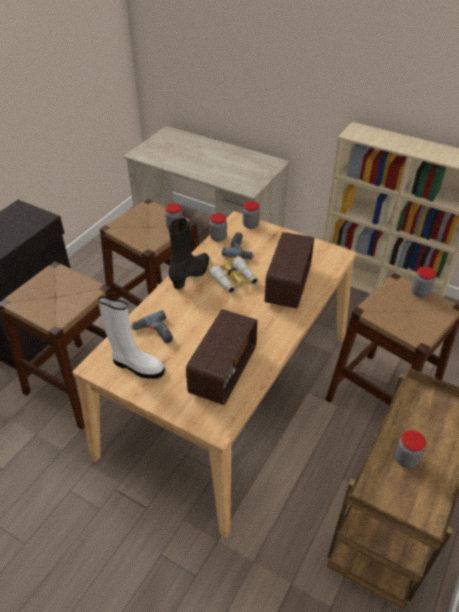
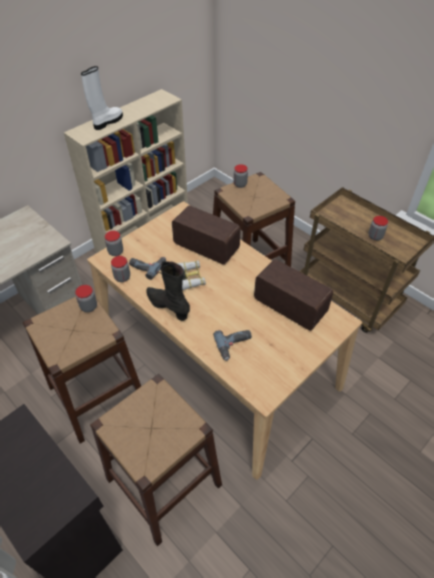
camera: 75 degrees left, 5 degrees up
(136, 366) = (271, 364): white boot -> white boot (107, 122)

